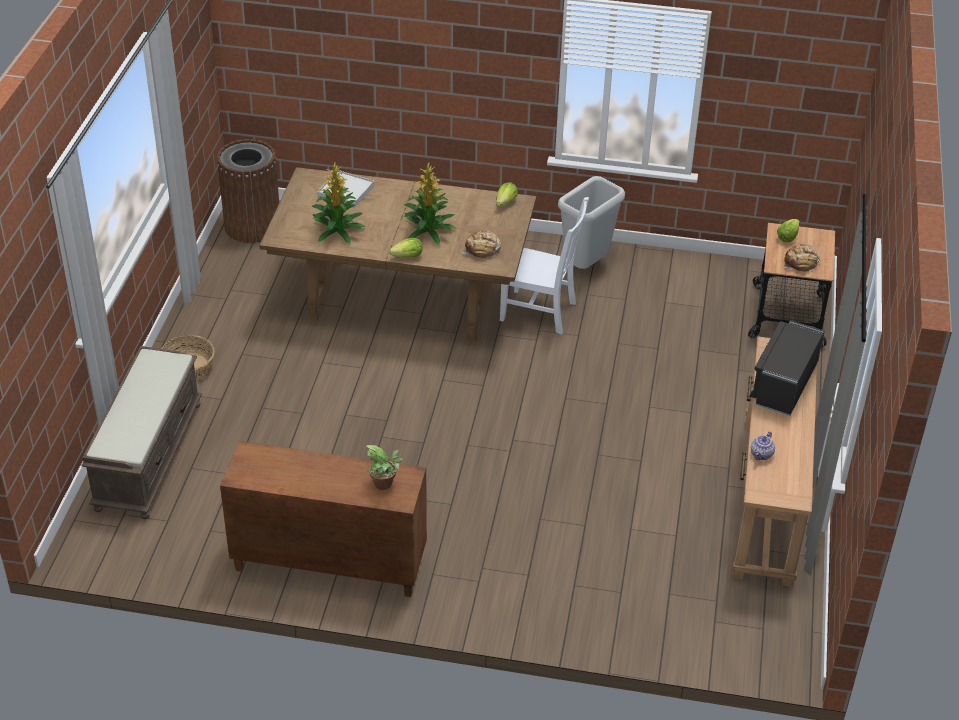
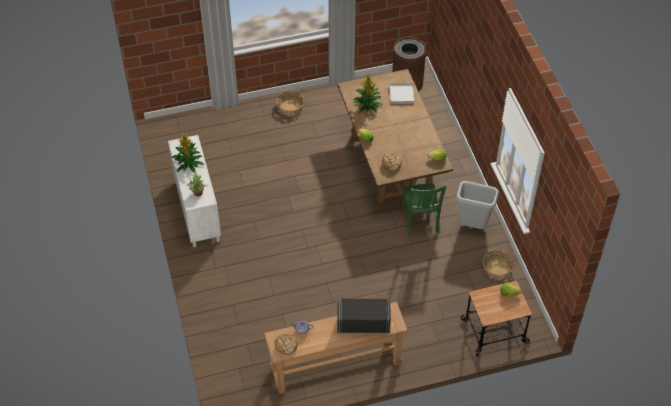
camera: 65 degrees right, 10 degrees up
(148, 455) = (227, 121): brown bench -> none
(328, 564) = (197, 210): brown cabinet -> white cabinet
(428, 231) = (391, 138): potted plant -> potted plant (188, 164)
(540, 312) = (420, 221): white chair -> green chair
(679, 273) = (497, 269): none -> basket
(801, 263) = (488, 306): bread -> bread (286, 346)

